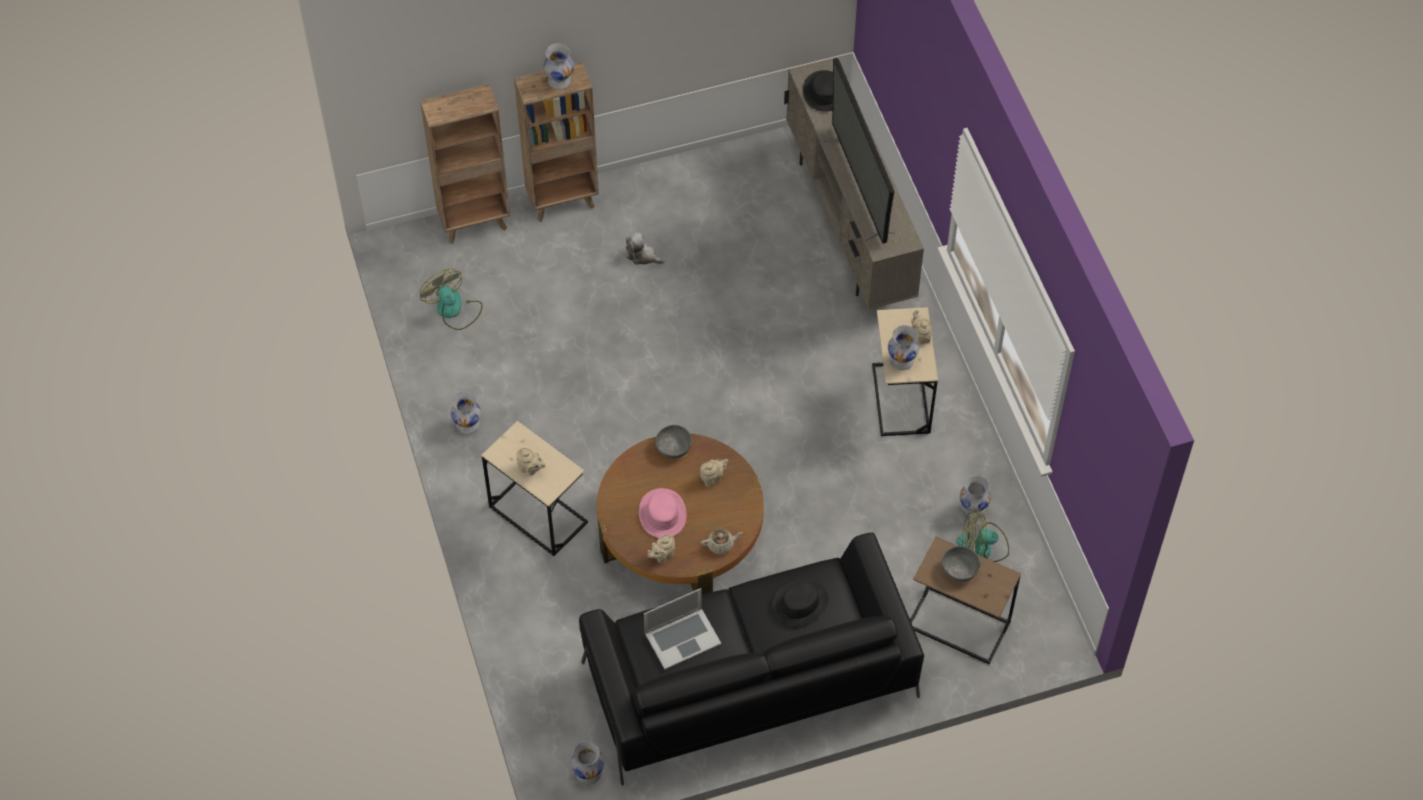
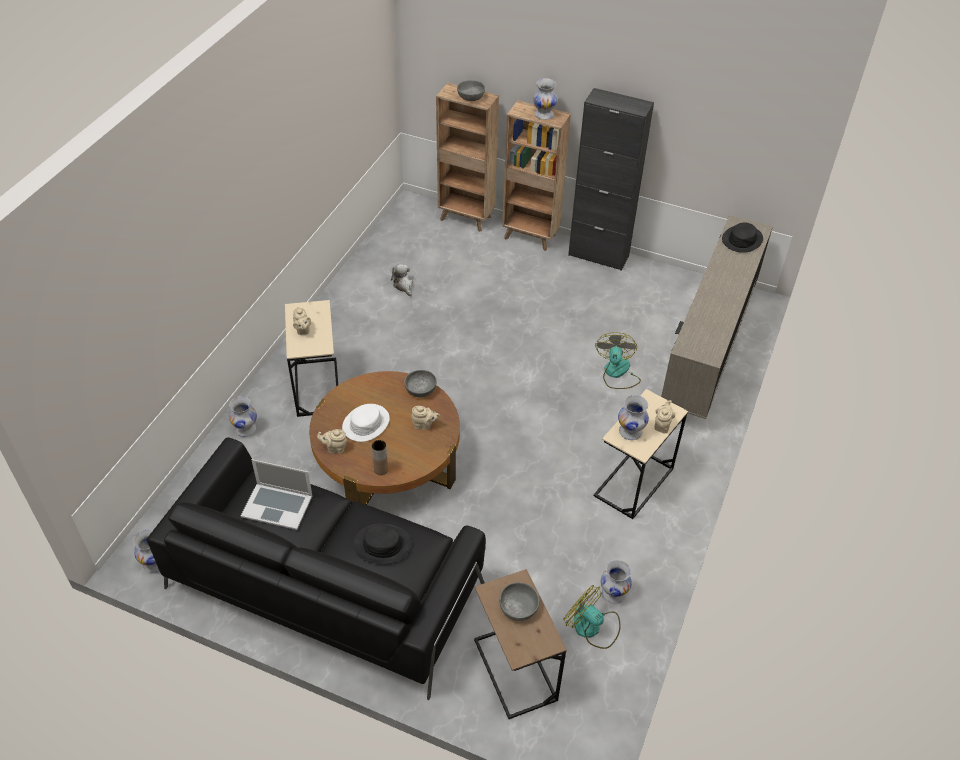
camera: 40 degrees right, 10 degrees down
(454, 310) = (402, 252): fan -> fan (617, 373)
(464, 105) = (470, 97): none -> grey bowl
(467, 425) = (337, 312): white vase -> white vase (245, 429)
(643, 256) = (546, 292): plush toy -> plush toy (403, 285)
(650, 177) = (598, 255): none -> black cabinet
(662, 514) = (365, 423): pink hat -> white hat
(721, 544) = (381, 470): beige teapot -> brown vase
(859, 185) = (709, 303): television -> none

